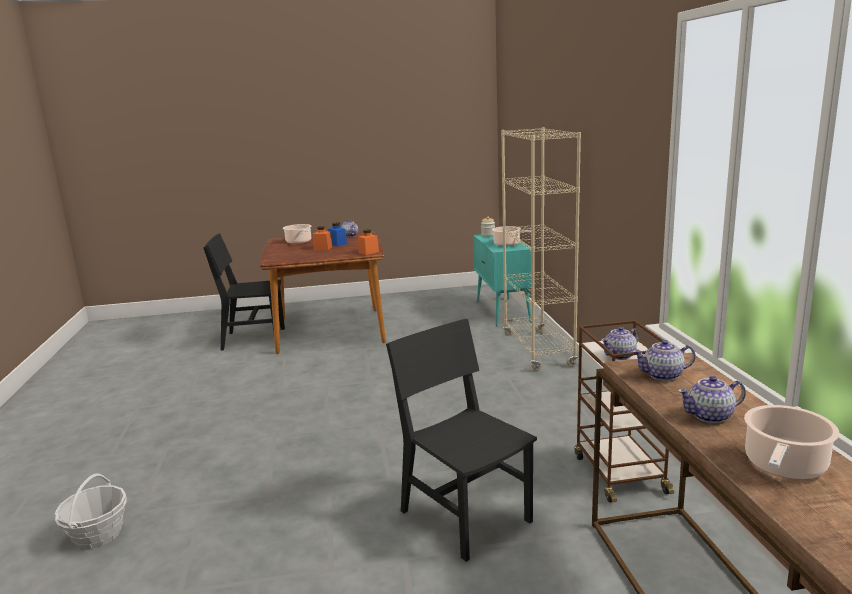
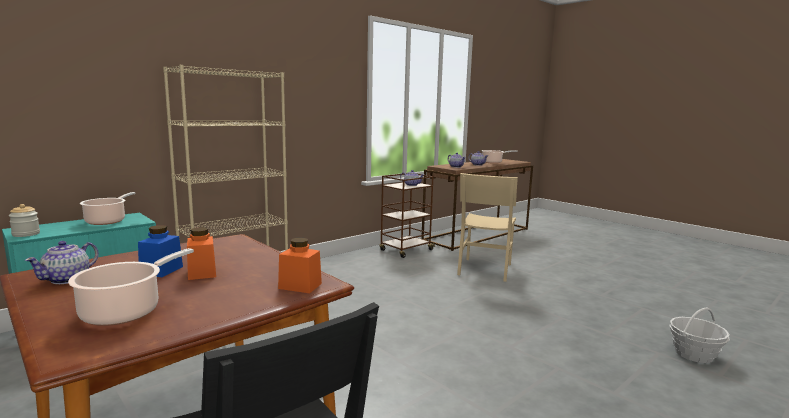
camera: 125 degrees left, 5 degrees down
(368, 252) = (233, 240): orange jar -> orange jar (300, 286)
(465, 516) = (484, 269): black chair -> beige chair

